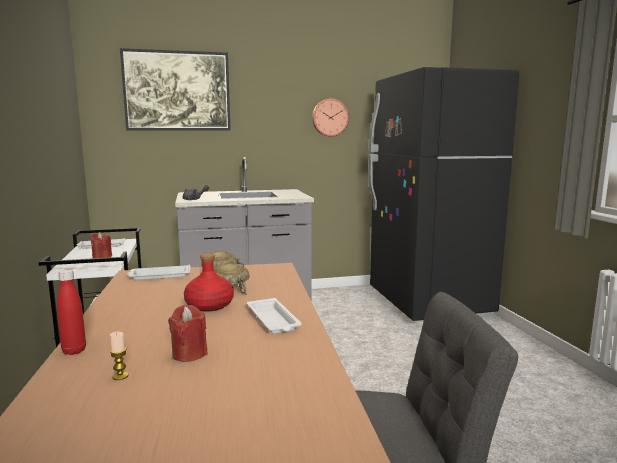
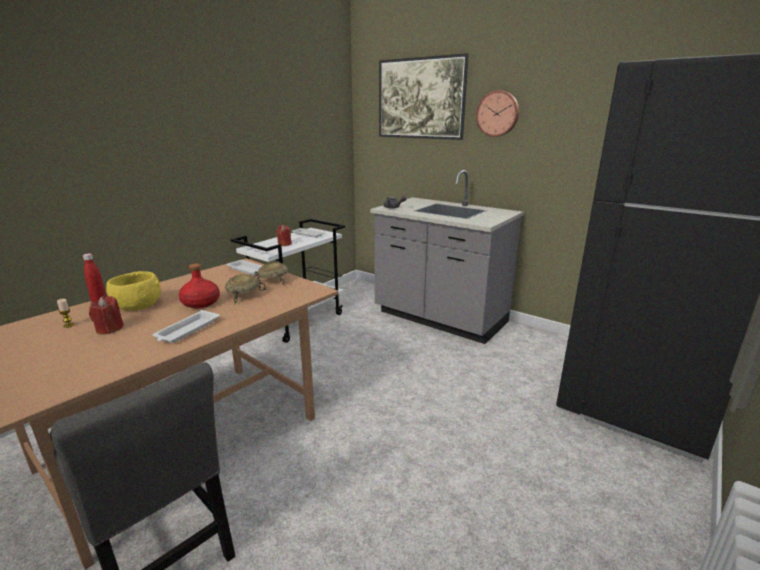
camera: 50 degrees right, 10 degrees up
(145, 332) = (137, 306): none -> yellow bowl
(330, 117) = (579, 127): wall clock -> wall clock (498, 113)

